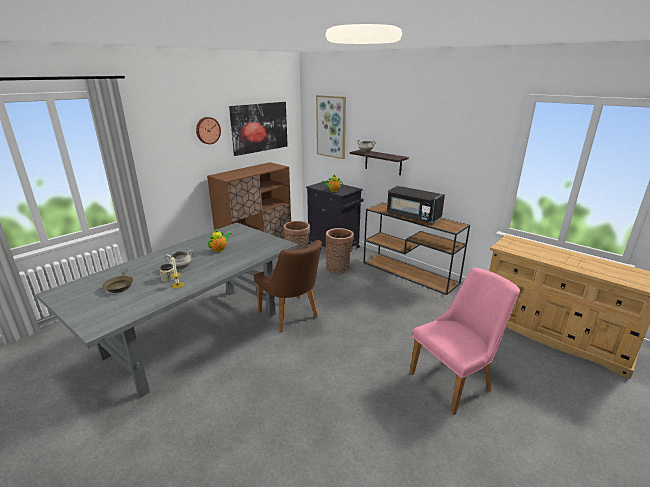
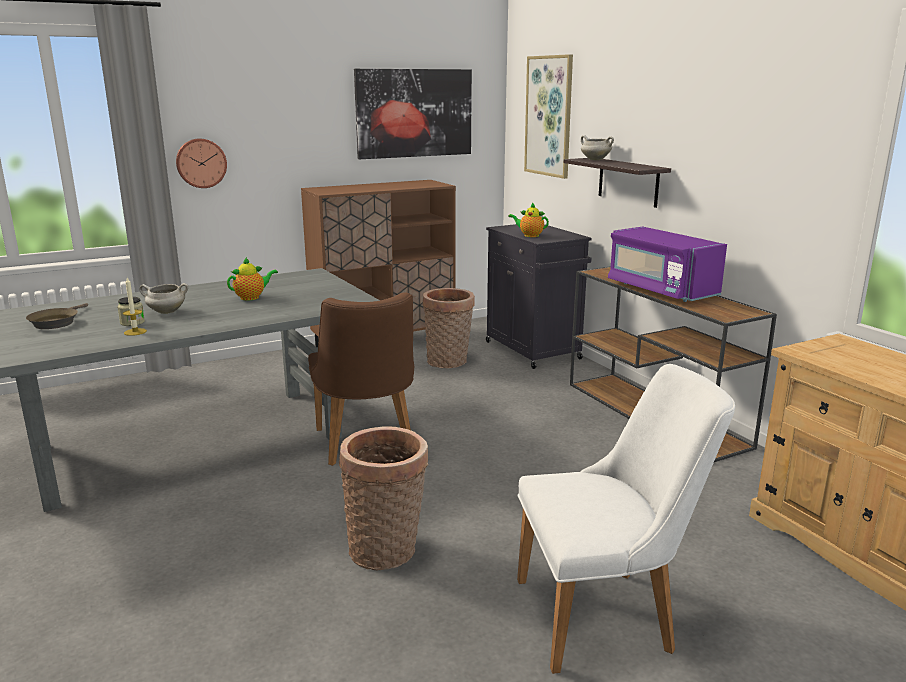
camera: 20 degrees right, 5 degrees down
(207, 130) = (309, 108): wall clock -> wall clock (201, 163)
(339, 268) = (514, 386): basket -> basket (387, 550)
(412, 216) = (660, 290): black microwave -> purple microwave
(456, 380) = (608, 615): pink chair -> white chair

